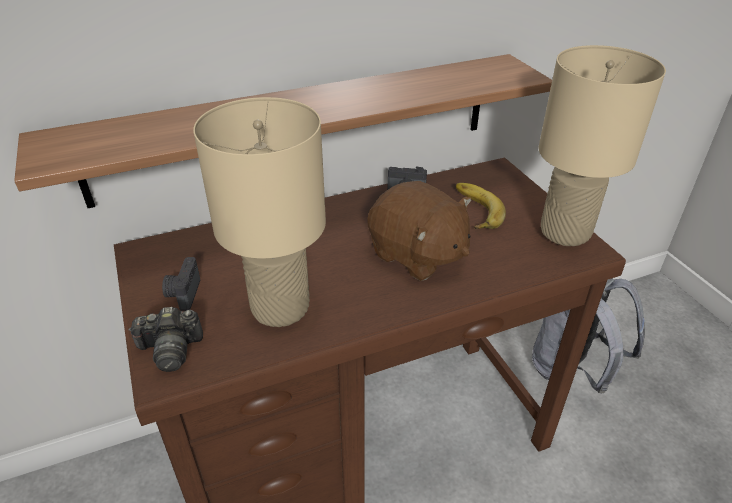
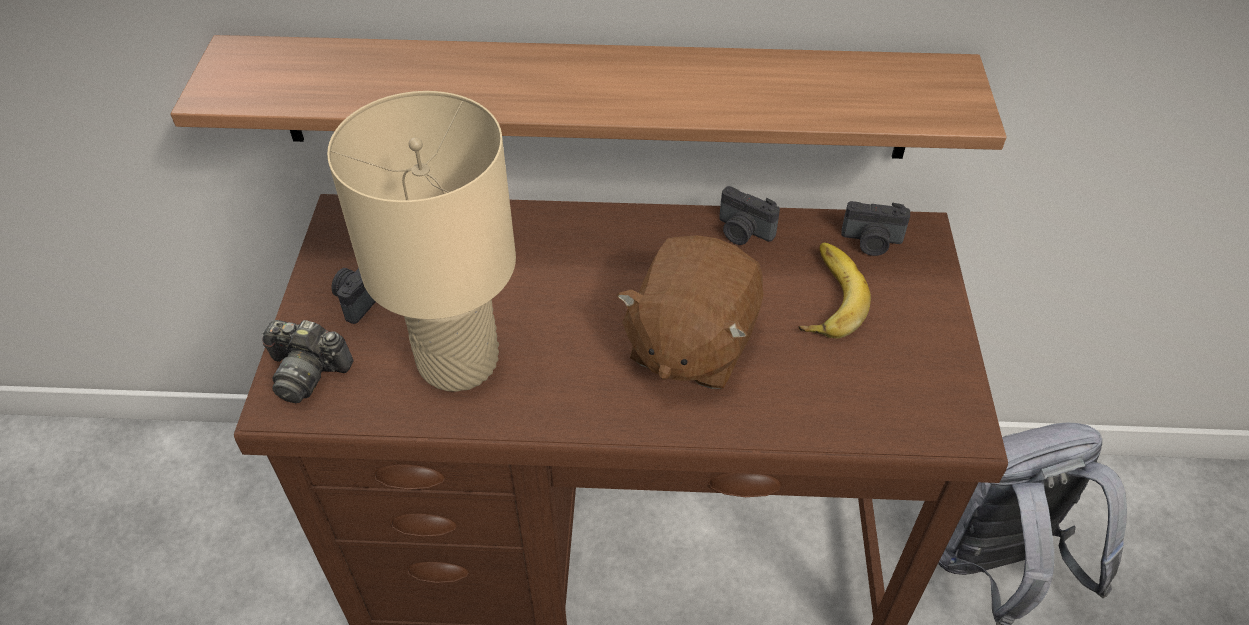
camera: 25 degrees right, 10 degrees up
(417, 255) = (690, 344): brown plush toy -> brown plush toy turned 45 degrees clockwise
(478, 179) = (871, 242): none -> camera
(565, 236) = (937, 389): beige table lamp -> none

